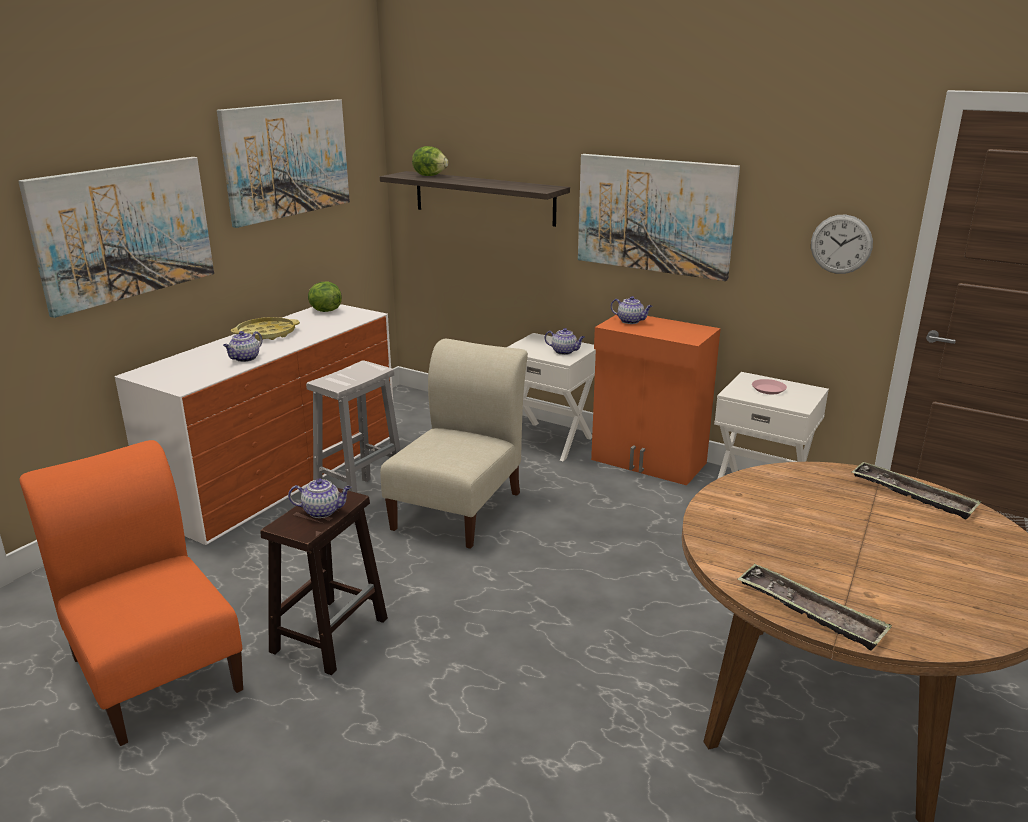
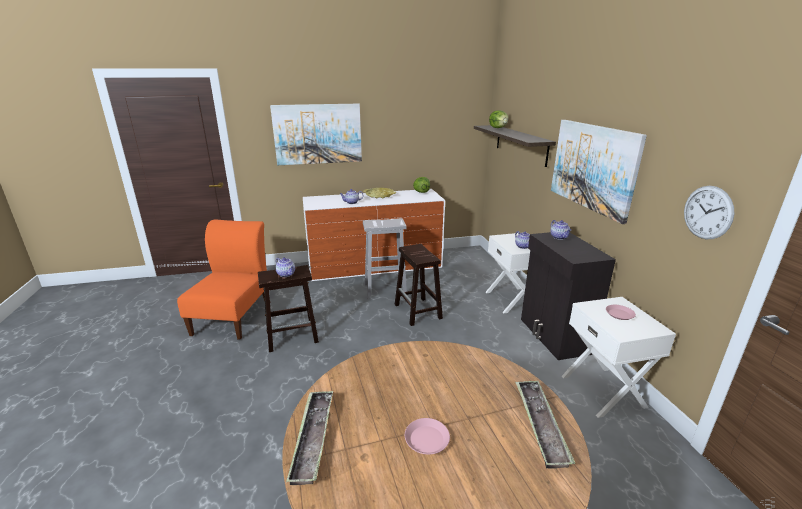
camera: 45 degrees right, 0 degrees up
(287, 160) = (417, 111): picture -> none
(460, 508) = (418, 312): beige chair -> brown stool
(648, 462) = (554, 336): orange cabinet -> black cabinet
(877, 553) = (426, 439): none -> pink plate

